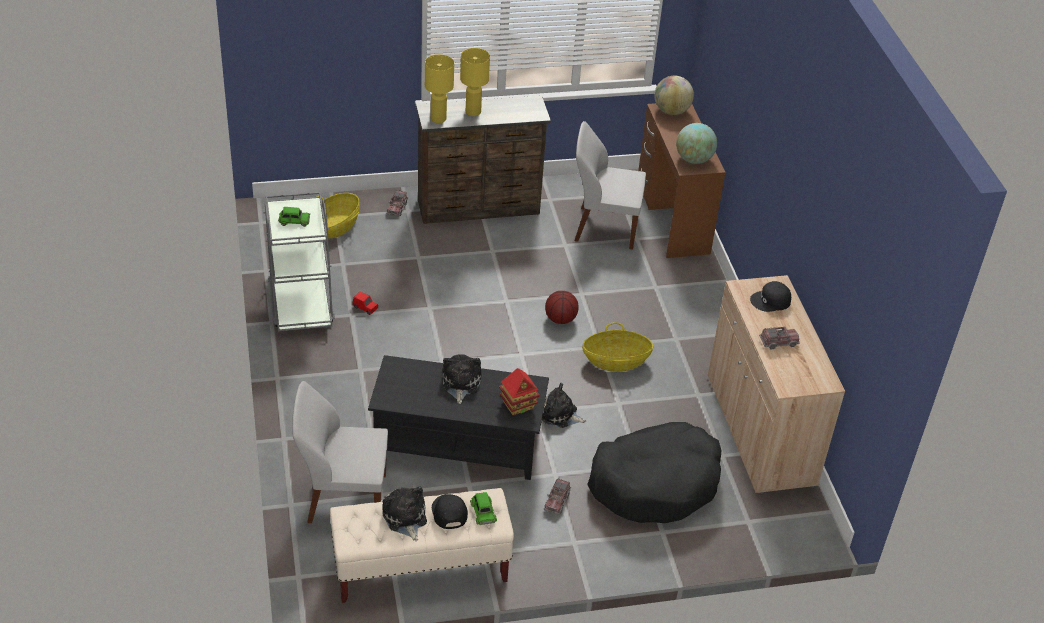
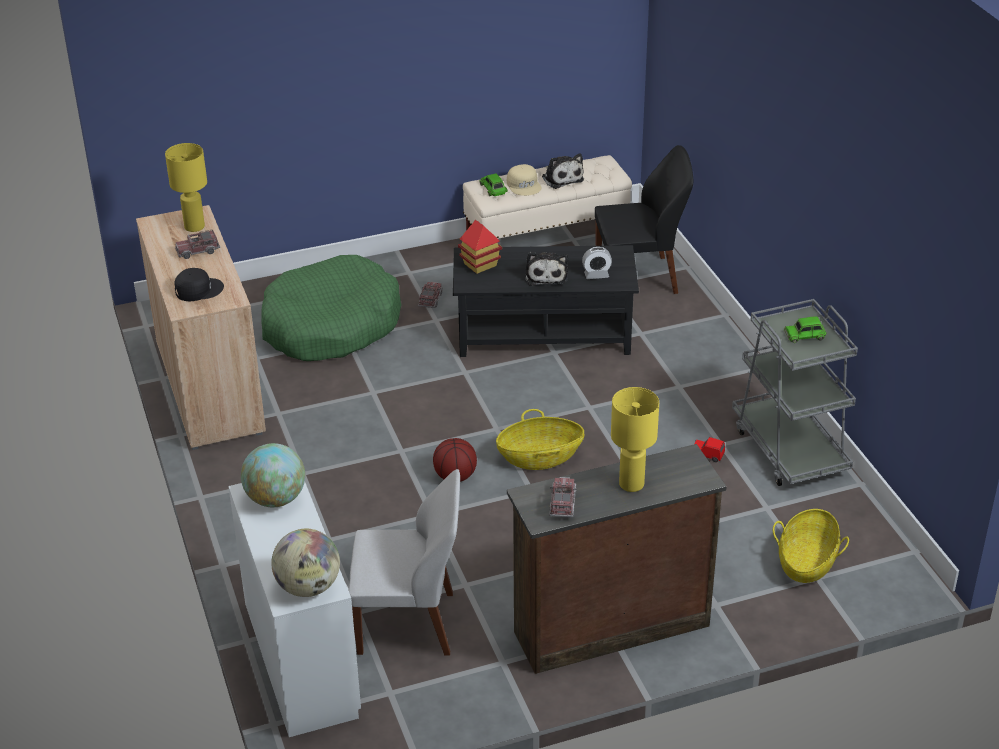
camera: 175 degrees right, 5 degrees down
(344, 498) = (639, 277): white chair -> black chair
(397, 208) = (734, 607): toy truck -> toy truck (562, 504)
(415, 377) = (596, 275): none -> alarm clock
(438, 118) = (680, 464): yellow table lamp -> yellow table lamp (195, 227)
(448, 512) = (524, 185): black cap -> beige cap
(560, 415) = (438, 372): plush toy -> none
(615, 361) = (379, 436): basket -> basket (540, 457)
(655, 483) = (330, 326): black dog bed -> green dog bed
(673, 218) = (300, 658): brown desk -> white desk

